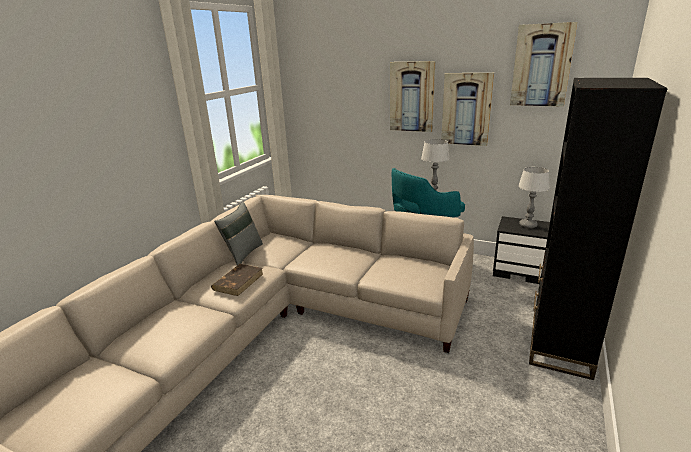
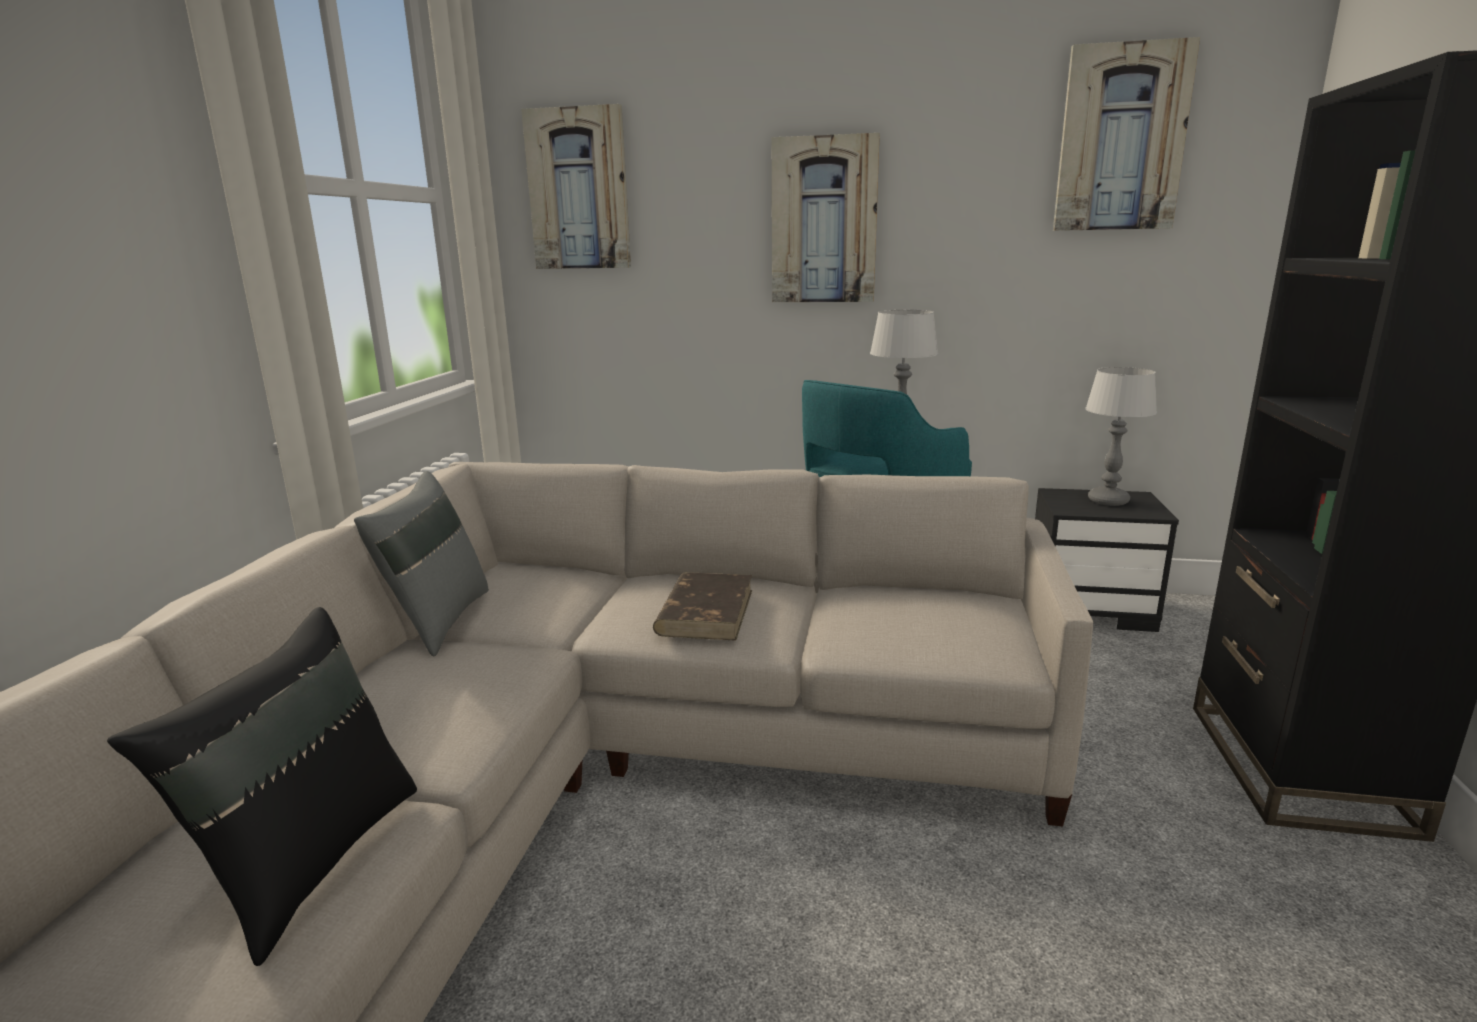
camera: 15 degrees left, 5 degrees down
(190, 323) = (310, 861): none -> black pillow
(238, 281) = (449, 697): brown book -> brown book (706, 611)
(466, 109) = (953, 245): picture -> picture (579, 190)

